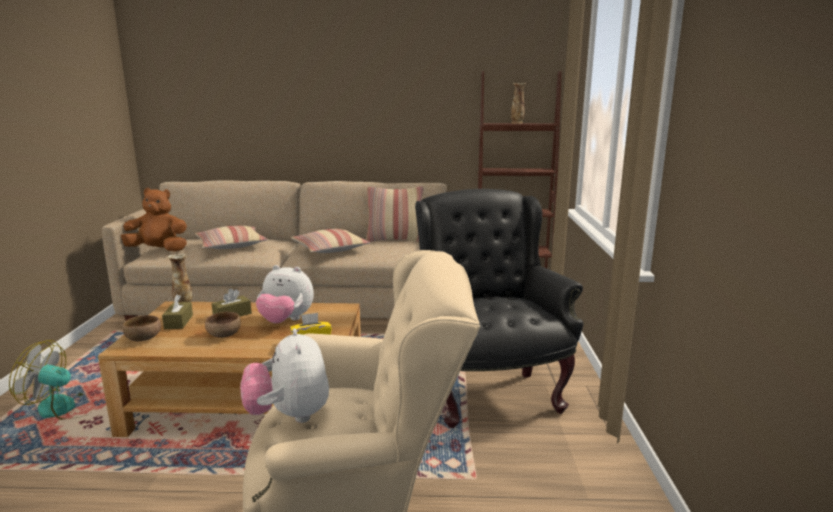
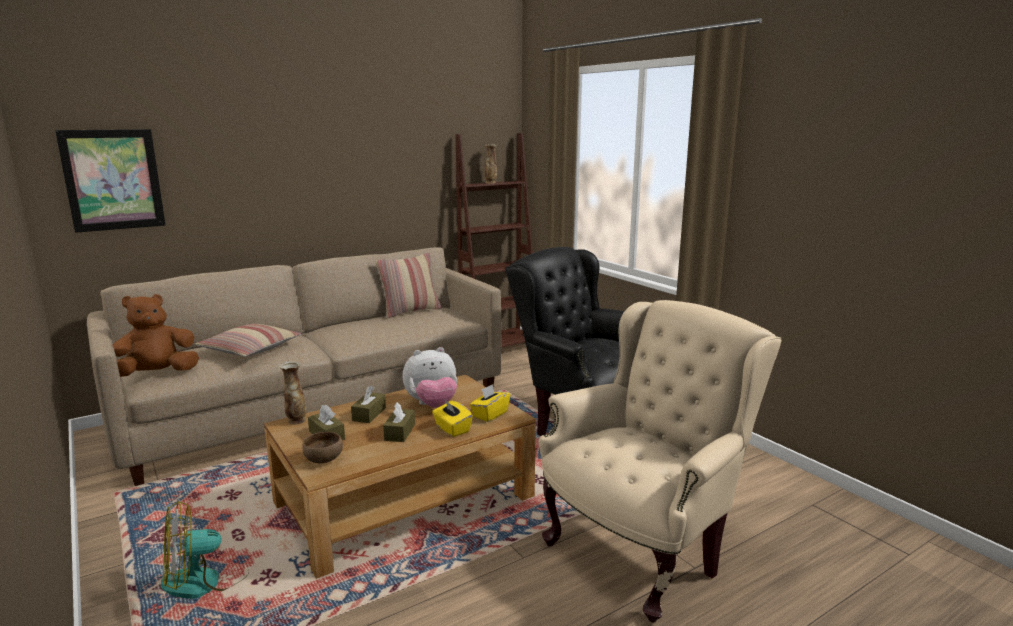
camera: 35 degrees left, 0 degrees up
(184, 103) = (113, 180): none -> picture
(223, 335) = (400, 432): brown bowl -> brown tissue box
(261, 345) = (452, 429): none -> yellow tissue box
(289, 416) = (615, 457): plush toy -> none
(330, 249) = (367, 331): pillow -> none

